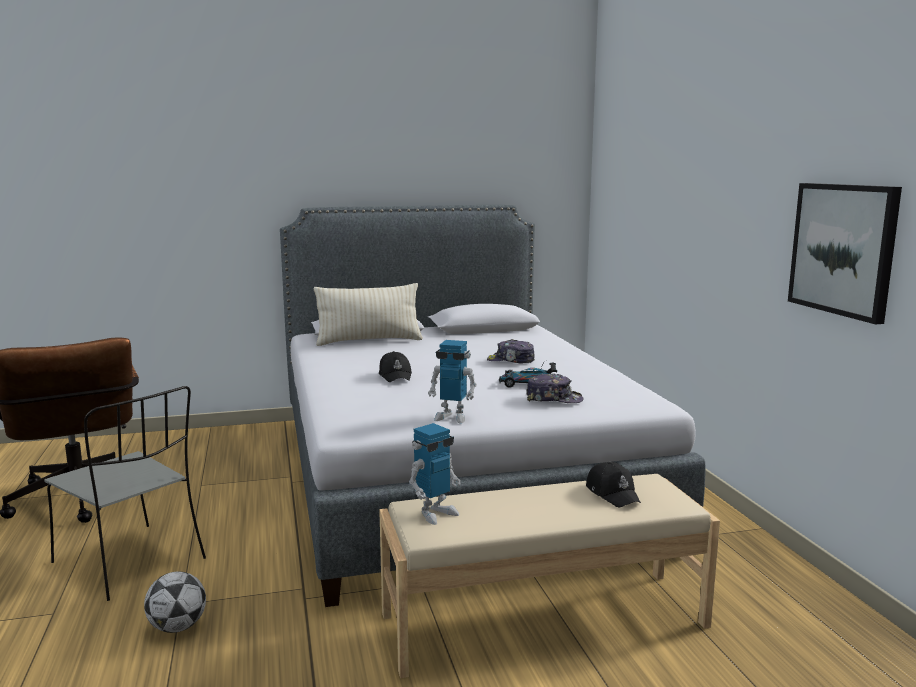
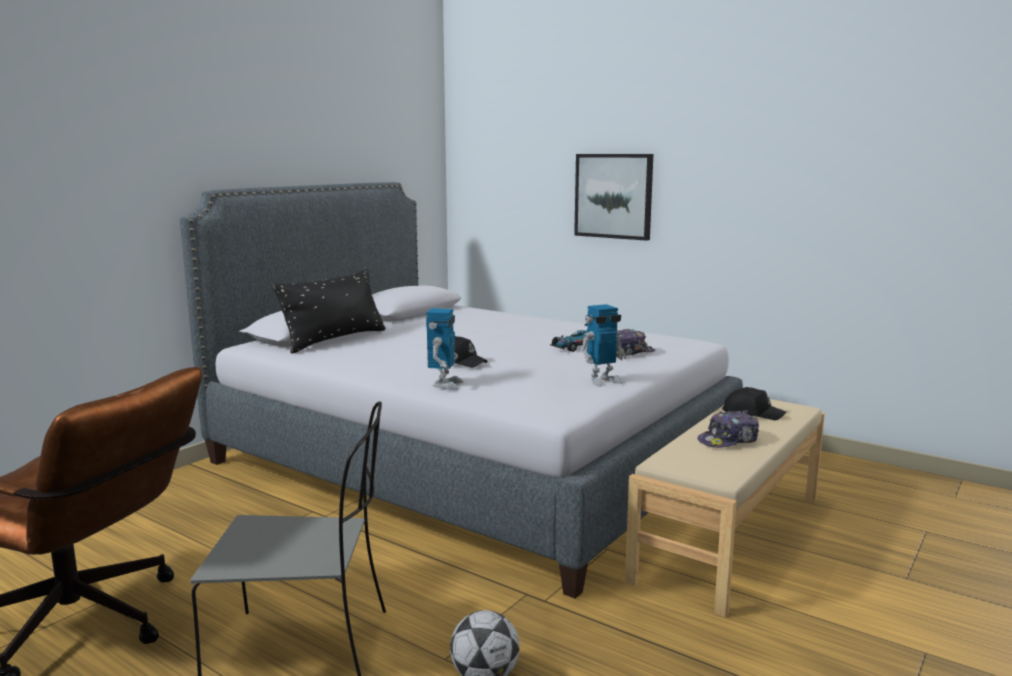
camera: 40 degrees left, 0 degrees up
(369, 341) = (334, 340): beige pillow -> black pillow
(435, 513) = (690, 461): toy robot -> toy robot (445, 385)
(511, 361) = (513, 333): cap -> cap (728, 440)
(843, 249) = (809, 199): picture -> picture (613, 196)

